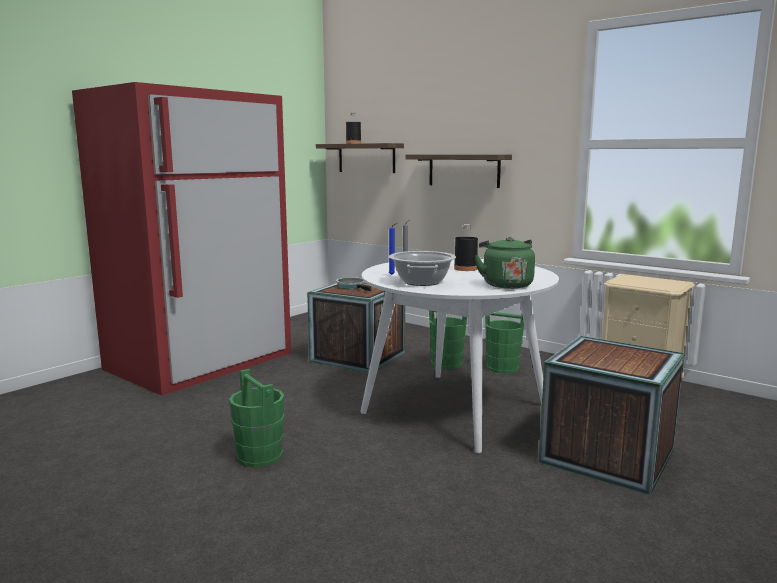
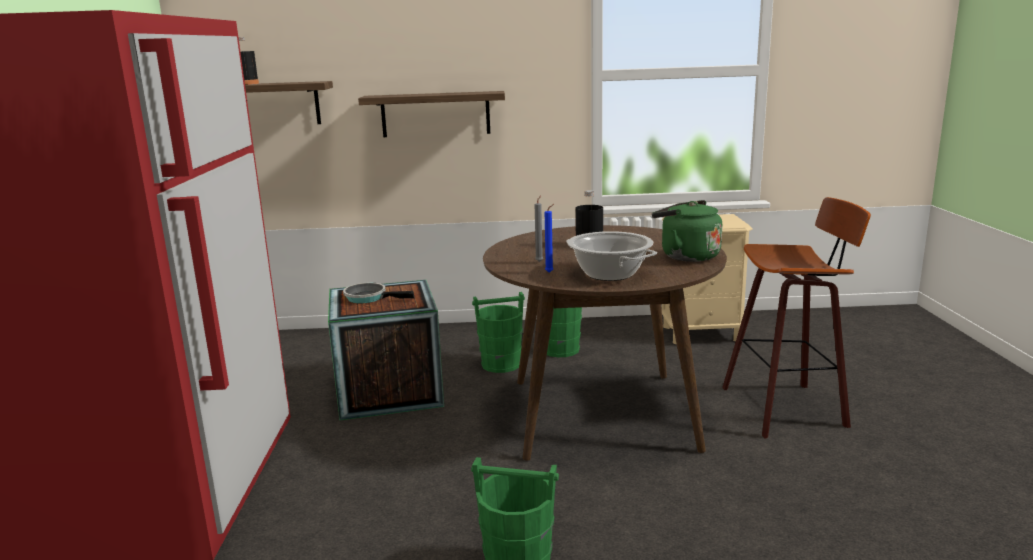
camera: 40 degrees left, 5 degrees up
(455, 409) = (602, 414): white dining table -> brown dining table
(607, 456) = (787, 407): crate -> stool

